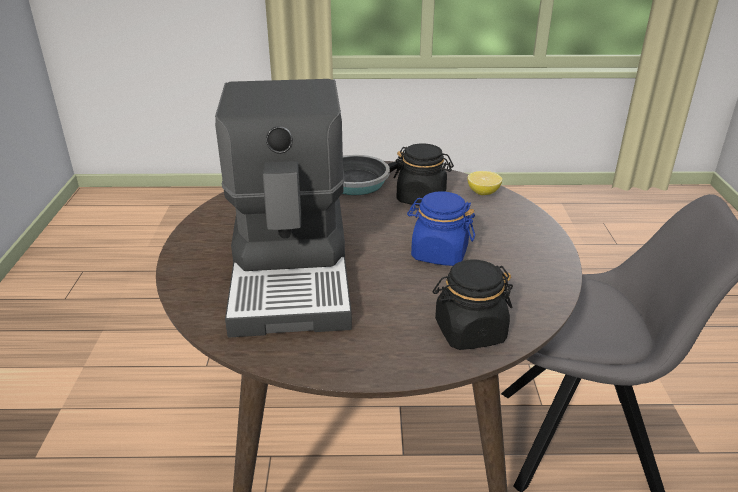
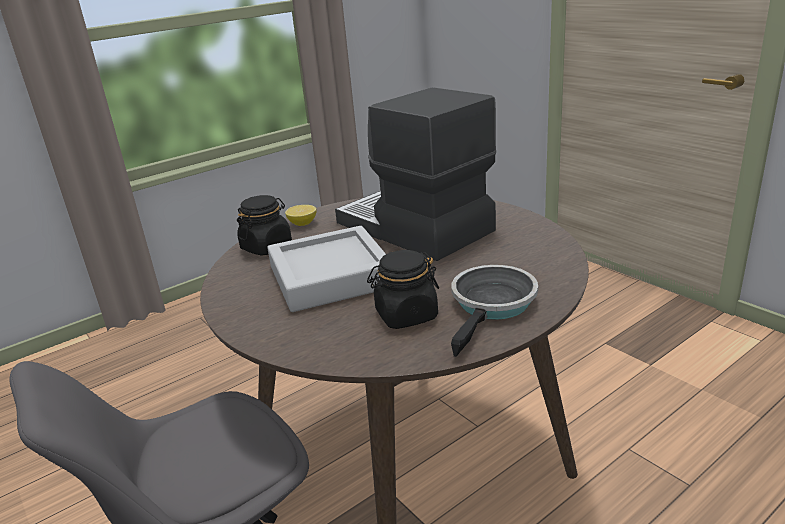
camera: 145 degrees right, 5 degrees down
(439, 253) = (331, 277): blue jar -> grey tray
(483, 193) = (350, 352): lemon -> lemon (302, 224)

